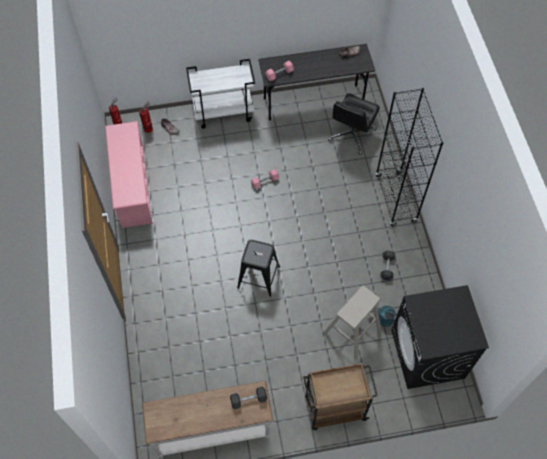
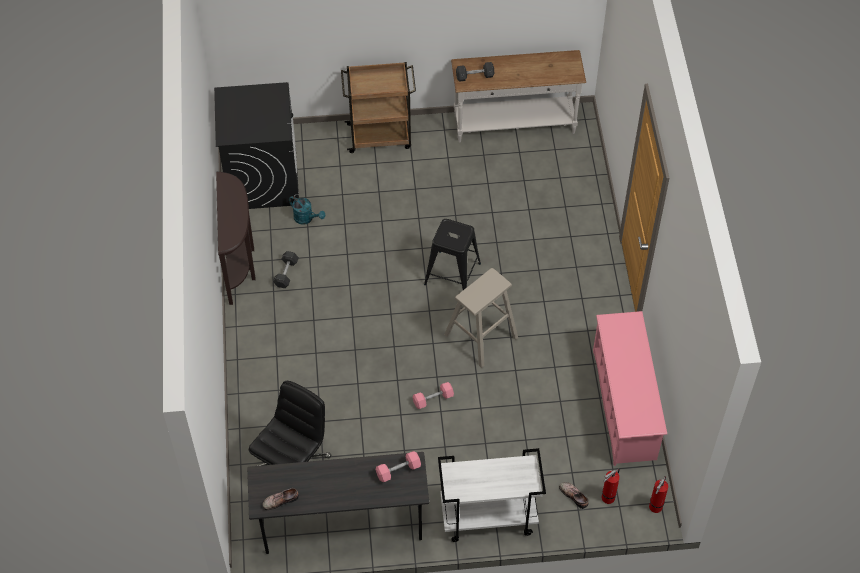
camera: 175 degrees left, 5 degrees down
(352, 332) = (345, 206): beige stool -> beige stool (481, 336)
(395, 199) = (251, 360): black bookcase -> none
(424, 272) = (240, 264): none -> brown console table

